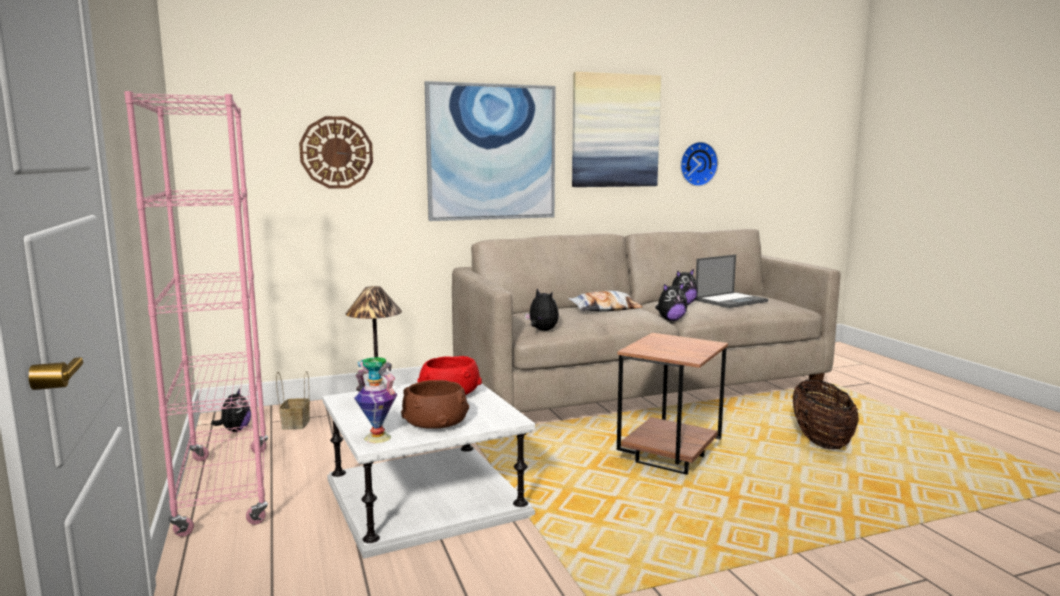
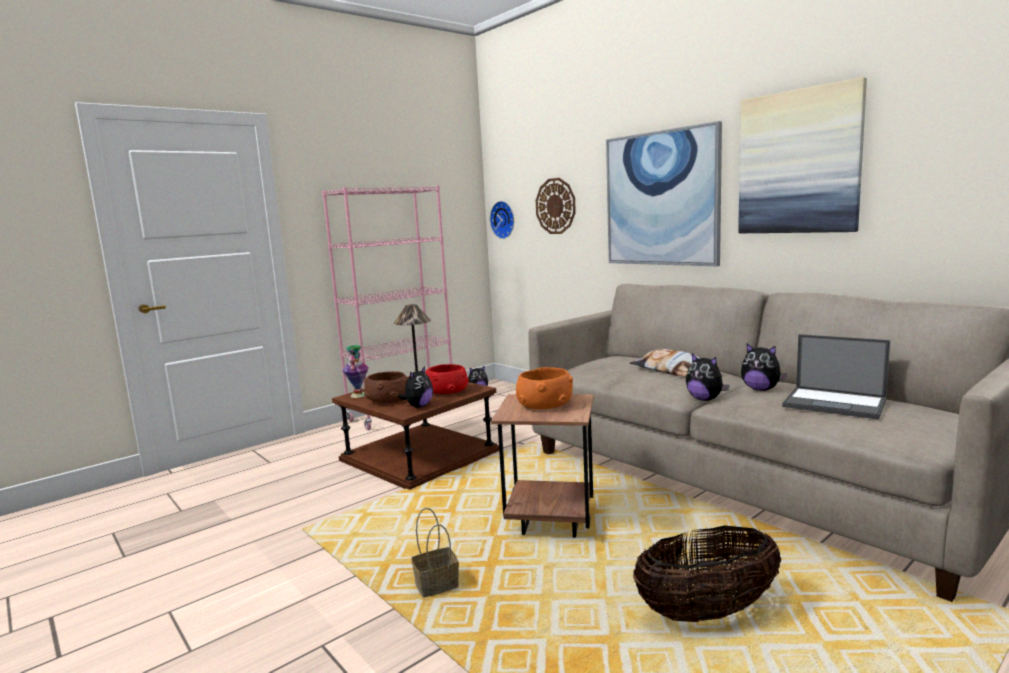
camera: 70 degrees right, 0 degrees up
(295, 423) = (501, 399): basket -> basket (438, 585)
(425, 497) = (419, 455): white side table -> brown side table
(542, 330) = (578, 371): plush toy -> plush toy (418, 406)
(670, 346) = (545, 405): none -> orange bowl
(697, 164) = (940, 197): wall clock -> wall clock (504, 219)

